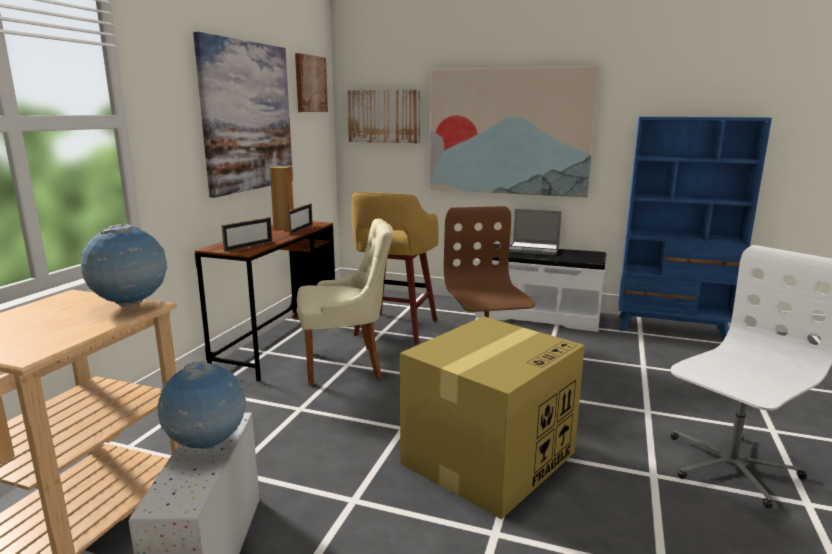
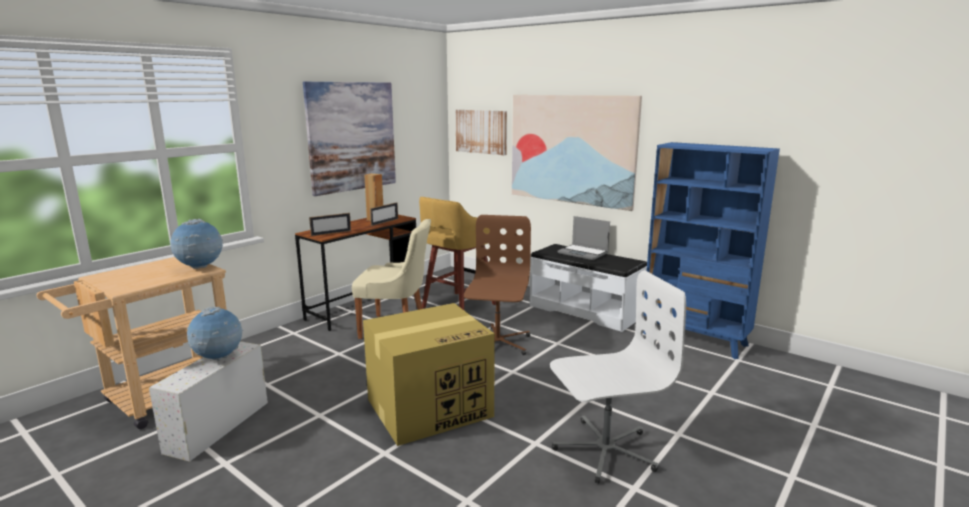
camera: 20 degrees right, 0 degrees up
(310, 84) = (420, 106): picture -> none

